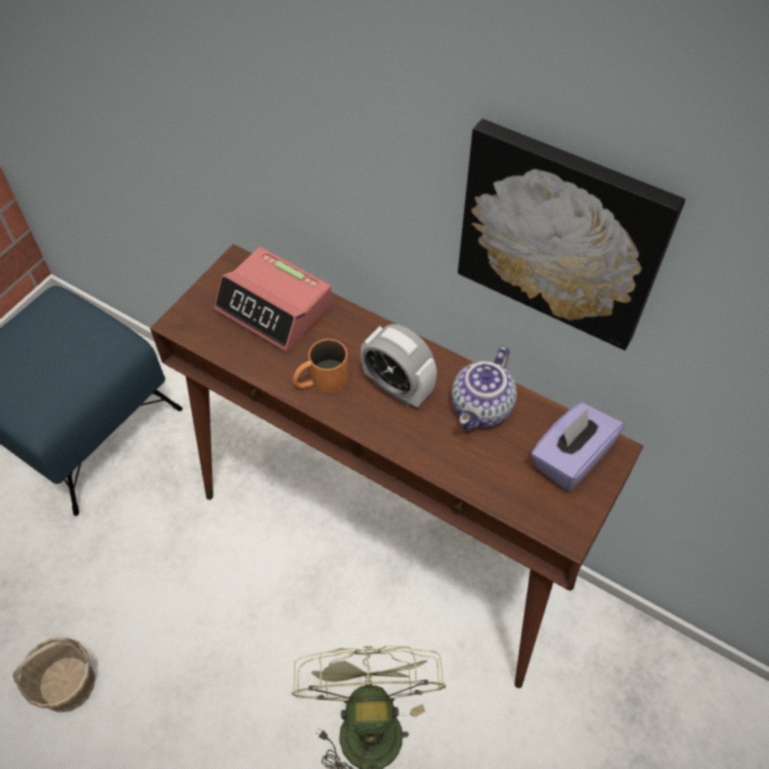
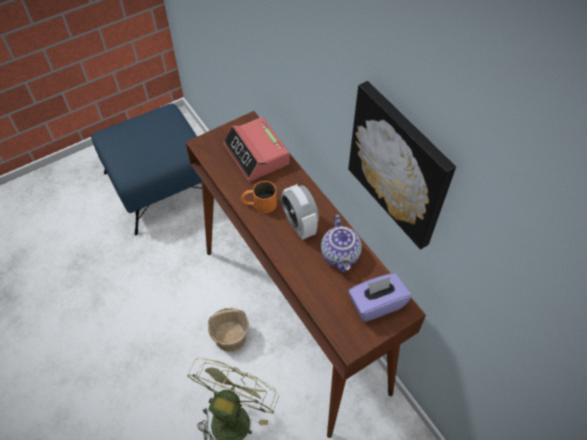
camera: 25 degrees right, 0 degrees up
(66, 684) = (89, 322): basket -> basket (230, 336)
(482, 409) = (341, 255): teapot -> teapot turned 60 degrees counterclockwise

